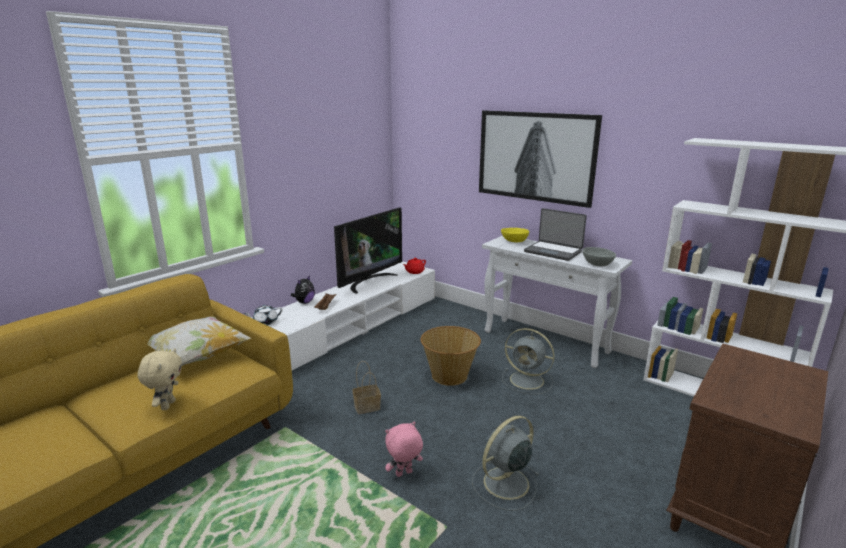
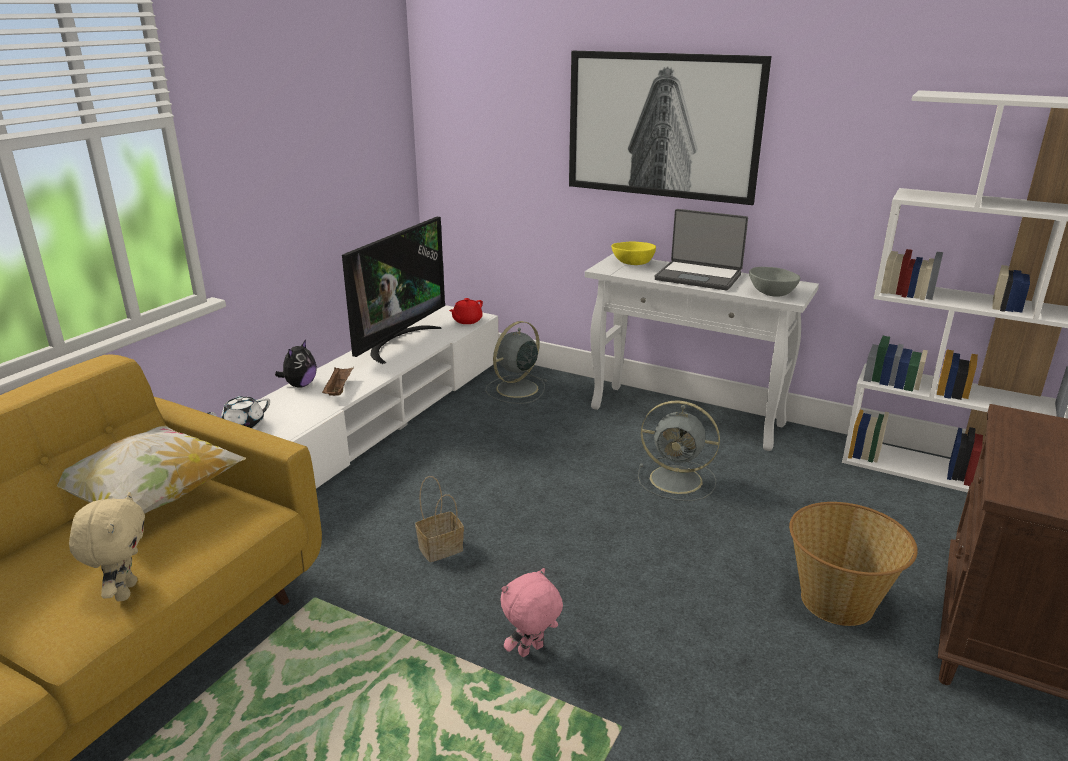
camera: 10 degrees left, 5 degrees up
(449, 376) = (557, 485): basket -> basket (838, 602)
(504, 484) = (688, 646): grey fan -> grey fan (515, 389)

